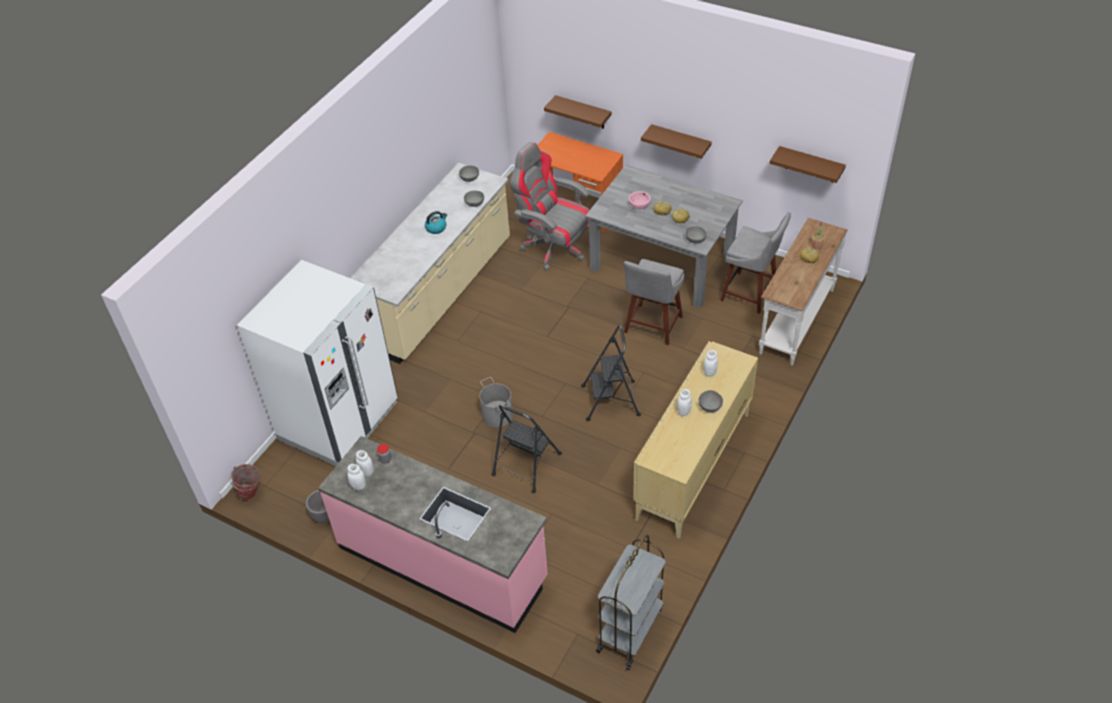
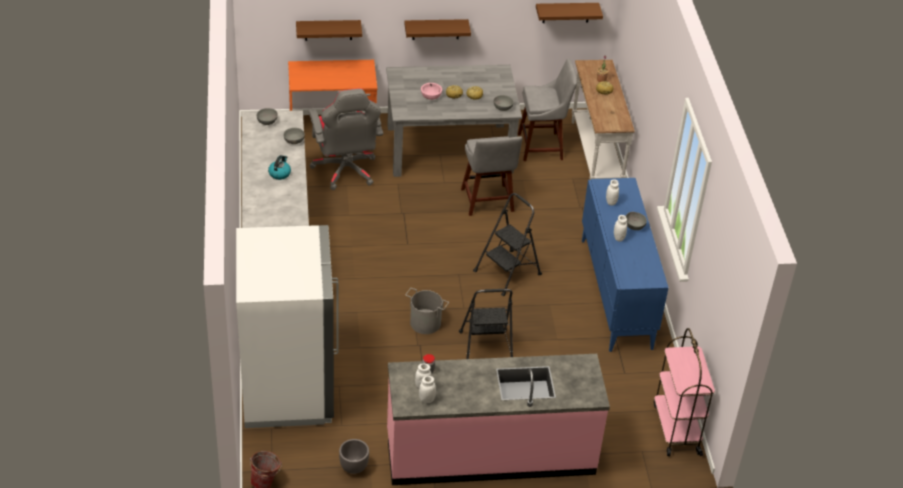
camera: 40 degrees left, 5 degrees down
(555, 248) = (345, 169): grey office chair -> grey office chair turned 105 degrees counterclockwise
(631, 628) = (676, 428): grey cart -> pink cart
(694, 466) = (617, 293): beige dresser -> blue dresser

